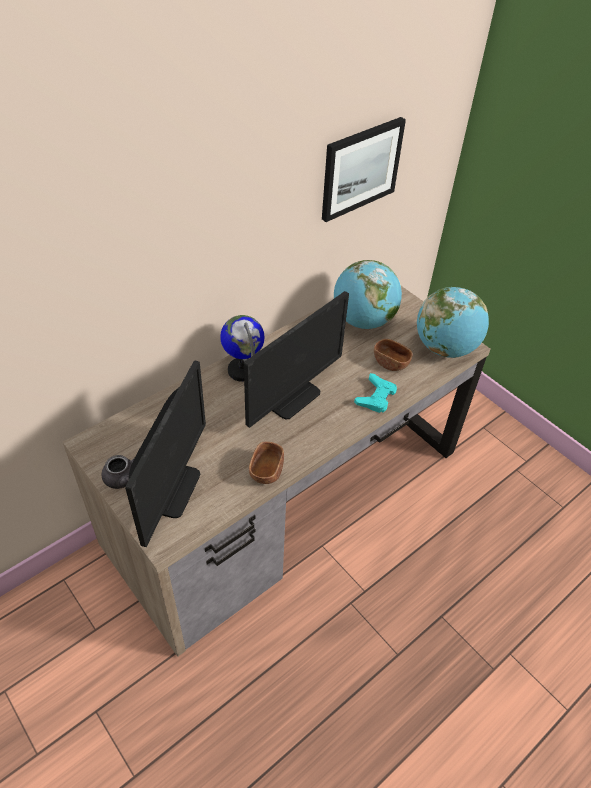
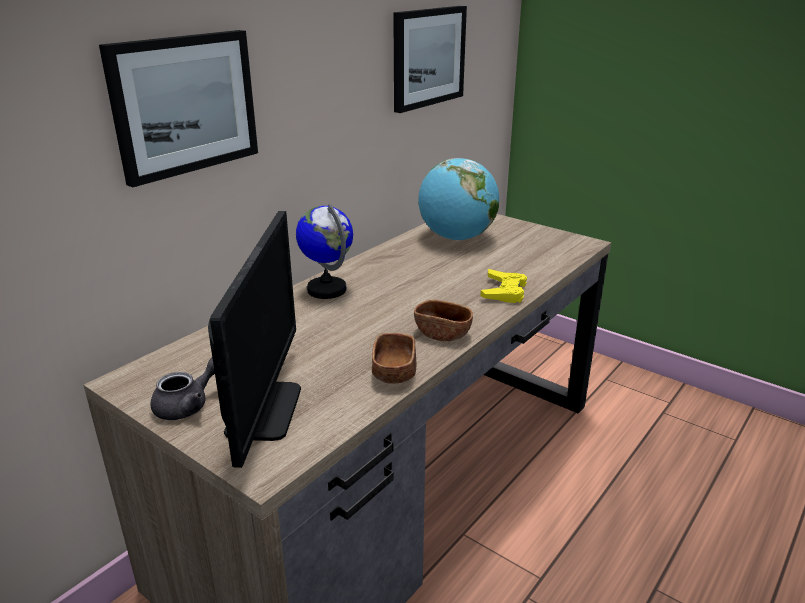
camera: 10 degrees left, 20 degrees down
(136, 262) = (184, 104): none -> picture
(292, 397) = (399, 304): monitor -> none
(376, 397) = (504, 291): turquoise game controller -> yellow game controller
(391, 363) = (506, 264): brown bowl -> brown bowl (442, 333)
(445, 348) = (561, 247): globe -> none

